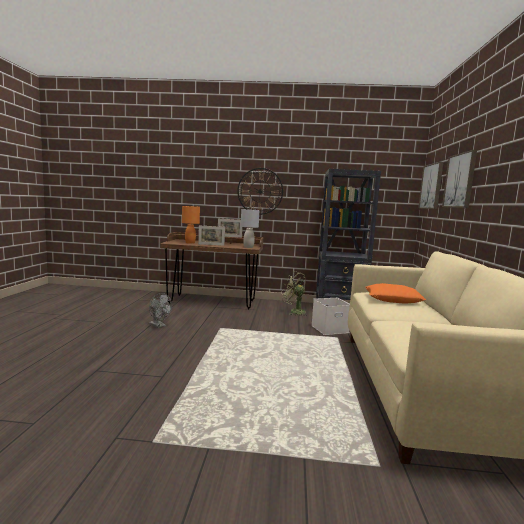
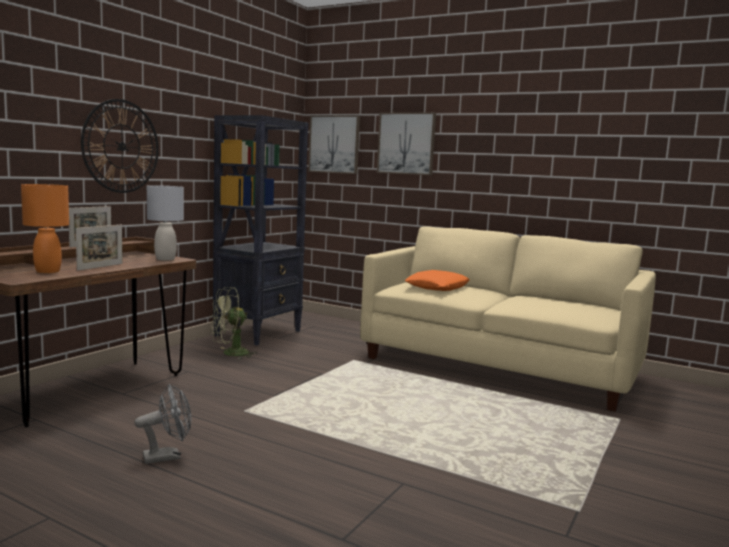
camera: 65 degrees left, 0 degrees up
(330, 328) = (320, 355): white storage box -> none

